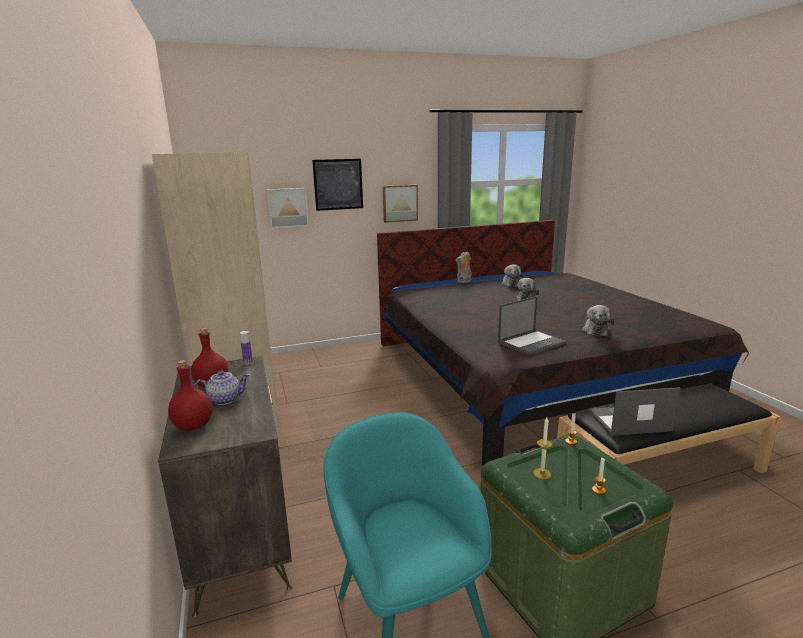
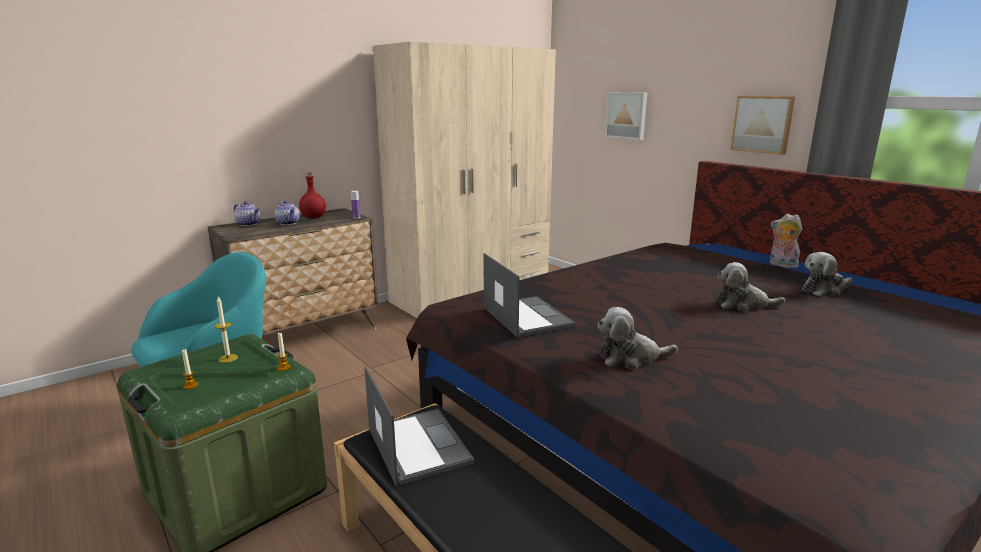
camera: 70 degrees right, 0 degrees up
(192, 426) = (249, 224): red bottle -> teapot
(338, 184) = (683, 90): picture -> none
(532, 342) = (526, 316): laptop -> laptop turned 150 degrees counterclockwise

